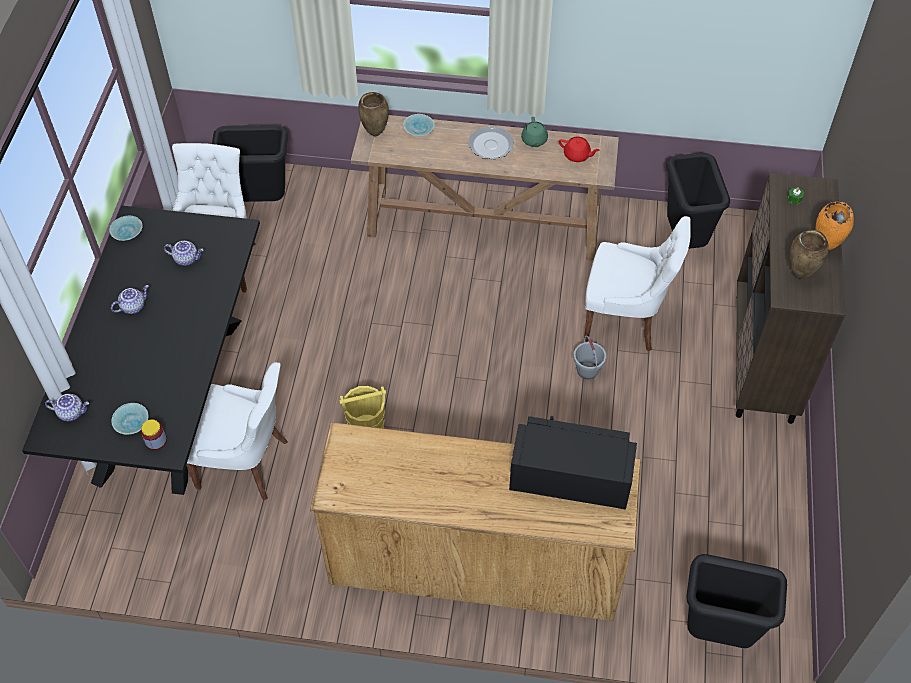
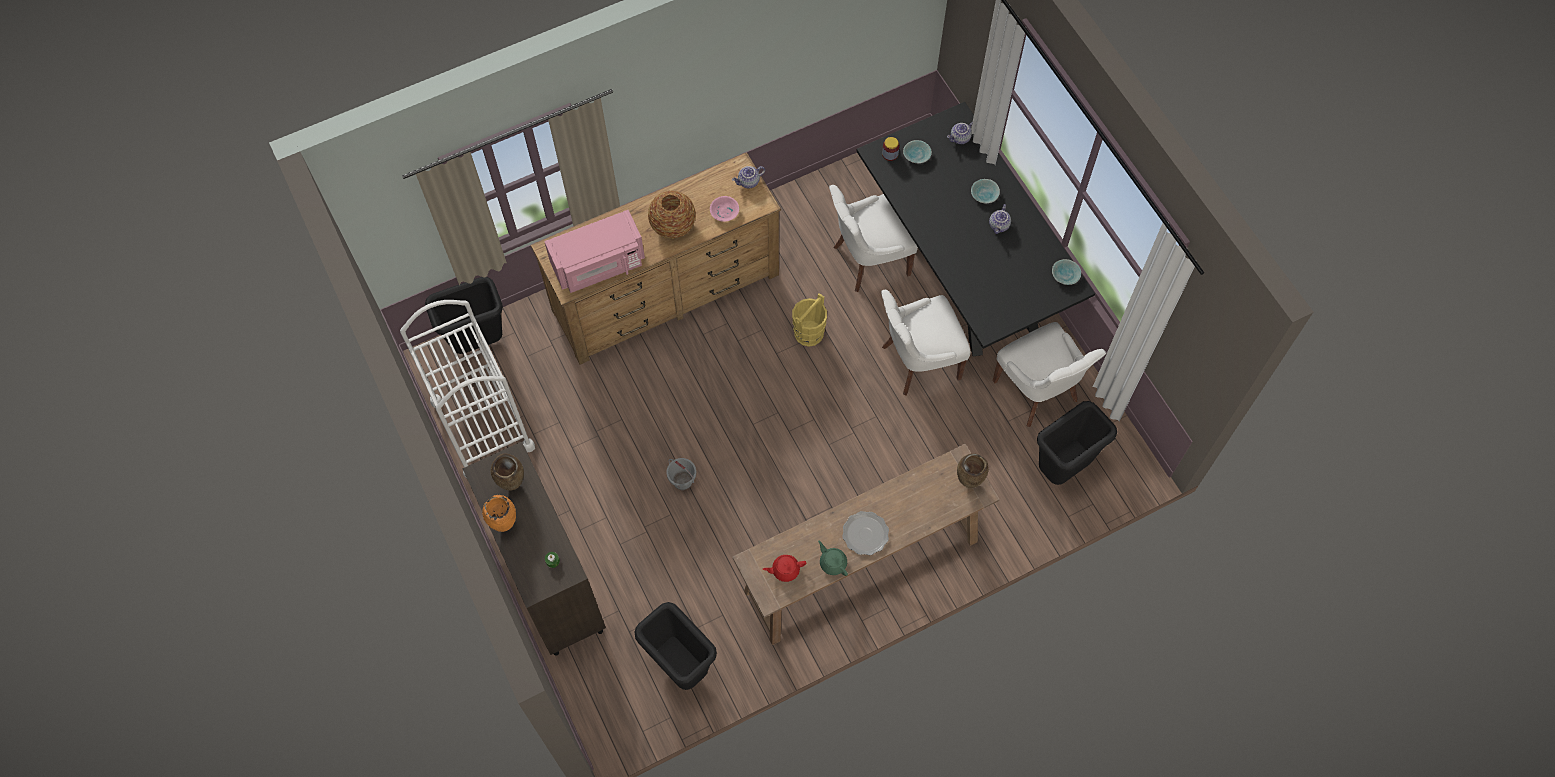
camera: 145 degrees right, 10 degrees up
(186, 258) = (1001, 282): teapot -> teapot (749, 182)
(391, 452) = (725, 212): none -> pink bowl
(419, 129) = (938, 512): turquoise bowl -> turquoise bowl (984, 195)
(458, 472) = (673, 226): none -> vase
(570, 477) = (599, 264): black microwave -> pink microwave
(625, 319) = (681, 547): white chair -> white chair (918, 362)
(758, 537) = (482, 425): none -> white cart

